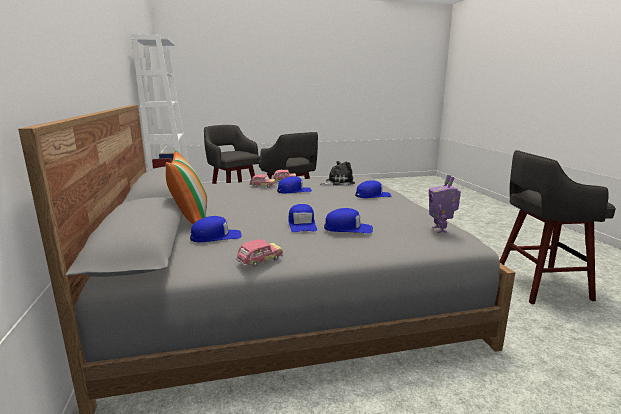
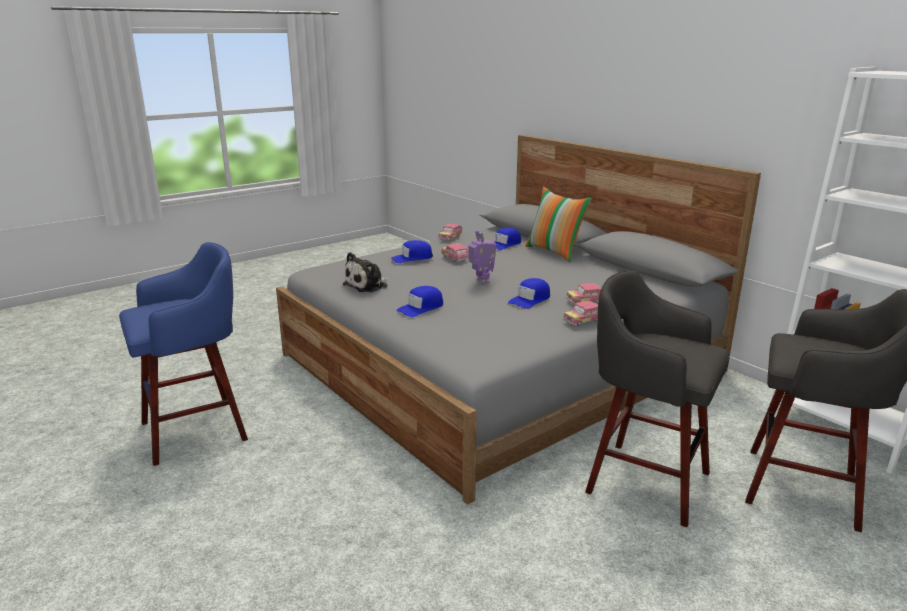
camera: 155 degrees right, 5 degrees up
(302, 224) = (455, 258): blue cap -> toy car
(338, 182) = (497, 331): plush toy -> plush toy (368, 285)
(440, 229) = (334, 268): toy robot -> toy robot (481, 281)
(538, 286) = (198, 430): grey stool -> blue stool

